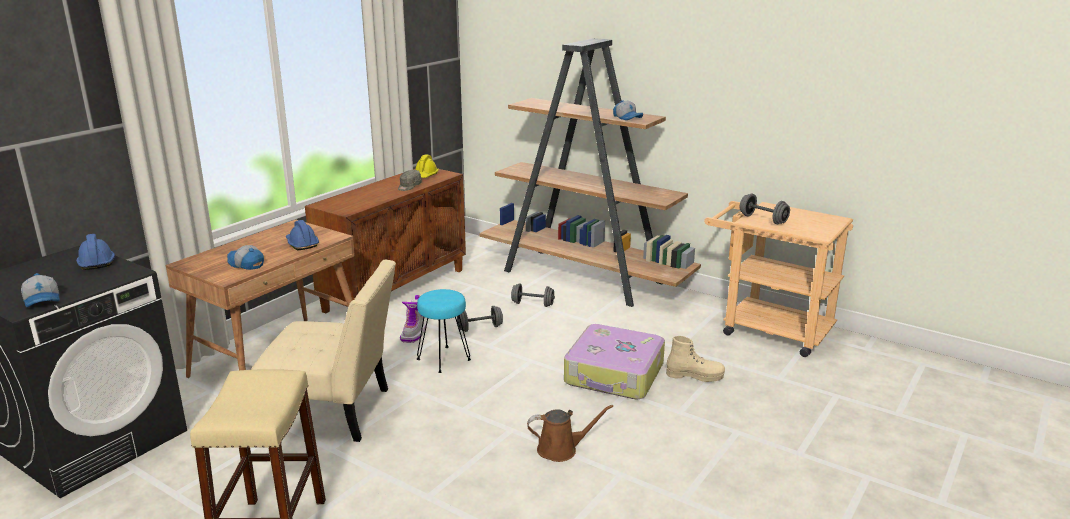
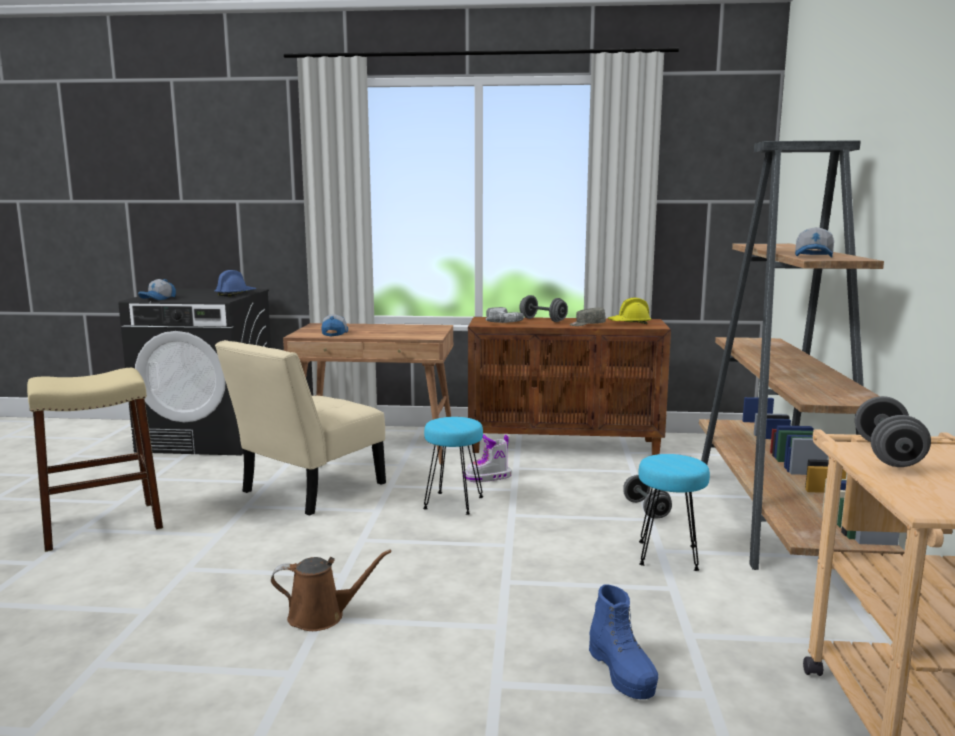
camera: 60 degrees right, 10 degrees down
(301, 244) = (399, 334): blue hard hat -> none
(335, 412) = (308, 490): beige chair -> beige chair turned 60 degrees clockwise
(342, 204) = (497, 321): none -> power drill
(480, 328) = (544, 500): grey dumbbell -> grey dumbbell (543, 320)
(561, 449) = (322, 616): brown watering can -> brown watering can turned 60 degrees counterclockwise
(596, 320) = (669, 556): none -> turquoise stool
(614, 374) = (541, 605): suitcase -> none
(695, 375) = (622, 672): beige boot -> blue boot

